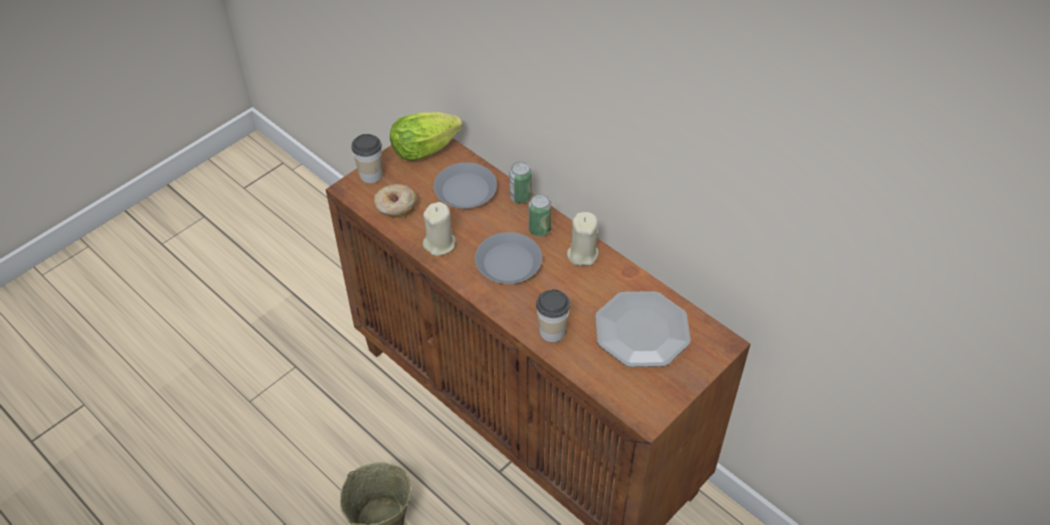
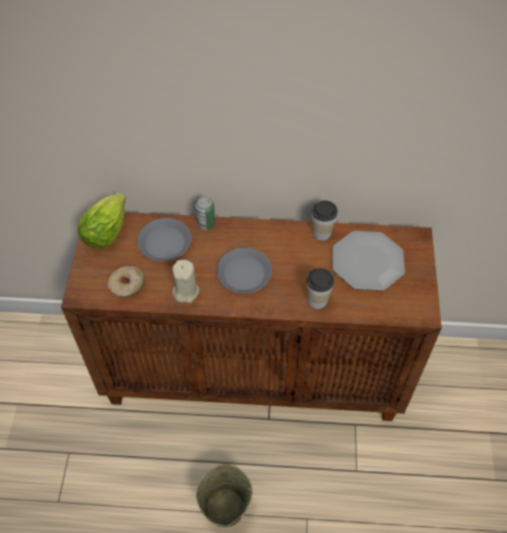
camera: 40 degrees left, 5 degrees up
(371, 175) = (85, 275): cup -> cup (321, 233)
(539, 229) = (240, 238): can -> none
(582, 254) = (283, 236): beige candle -> none

